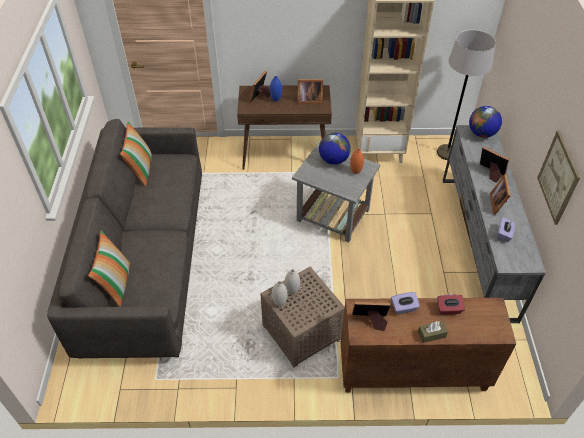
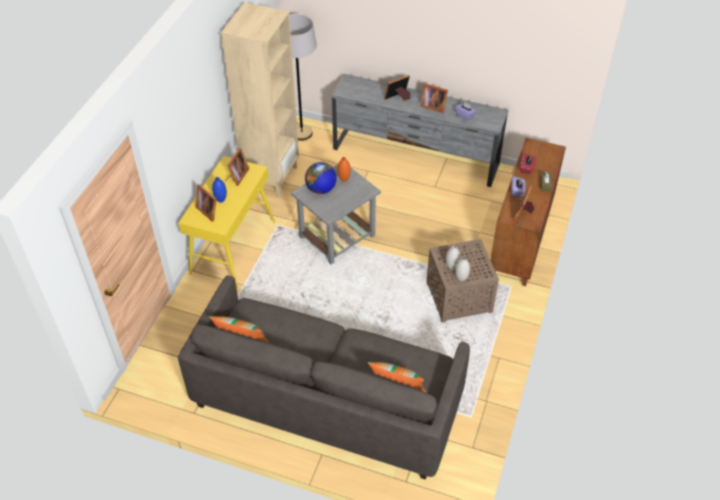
camera: 70 degrees left, 0 degrees up
(285, 153) = (233, 247): brown console table -> yellow console table
(481, 133) = (350, 84): globe -> none
(558, 177) = (474, 48): picture -> none

